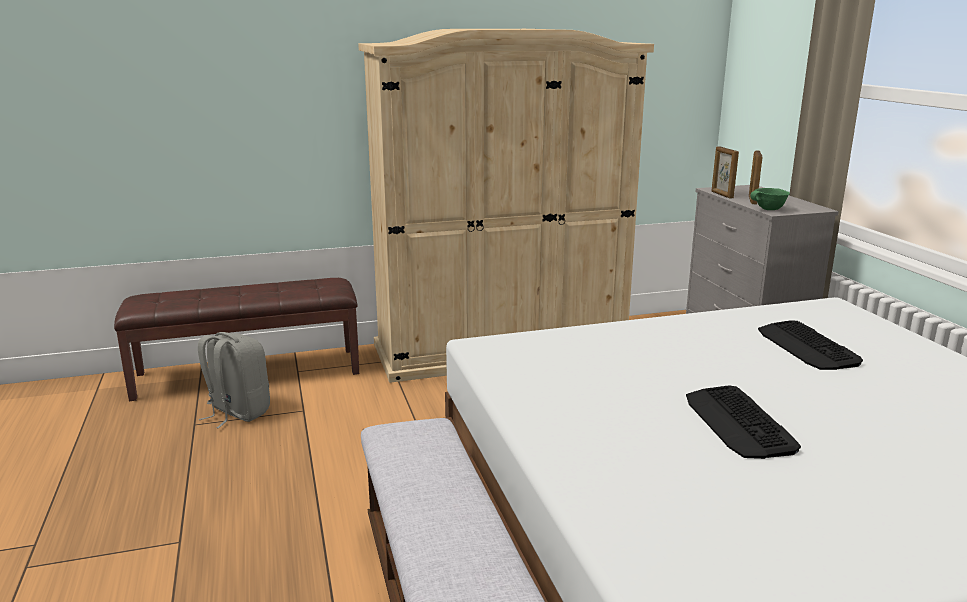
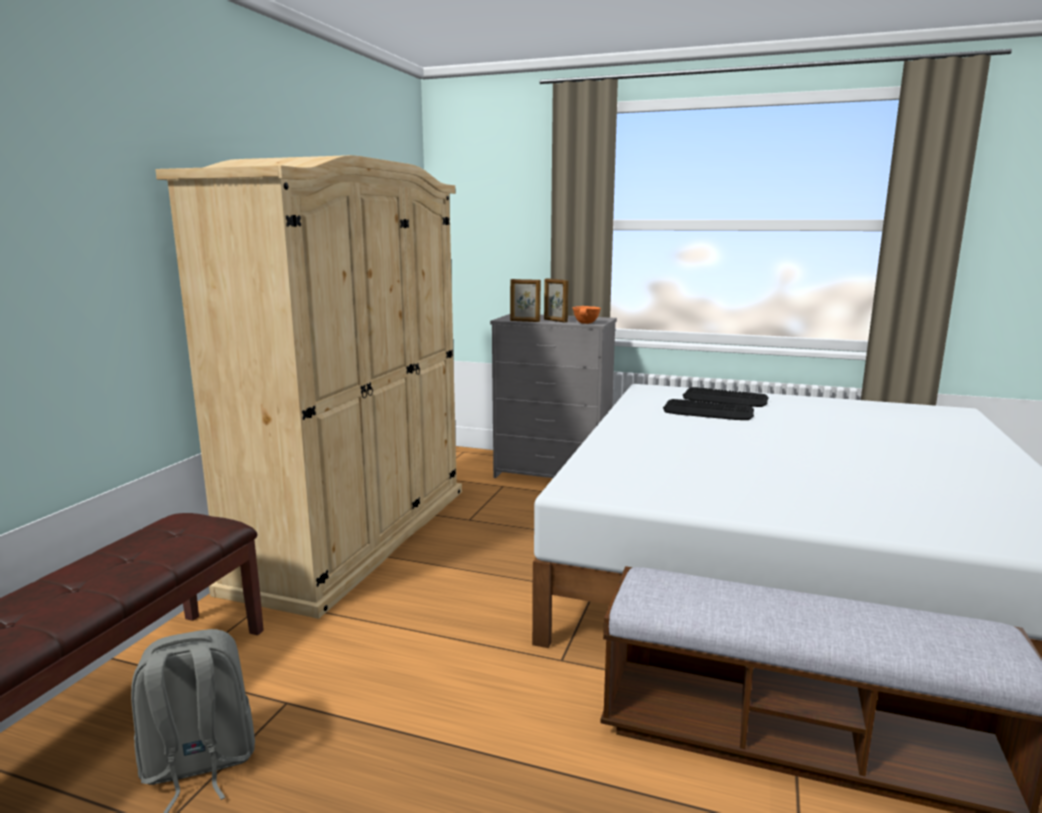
camera: 55 degrees left, 5 degrees down
(738, 423) = (815, 460): keyboard -> keyboard (725, 399)
(768, 209) = (586, 323): green bowl -> orange bowl

